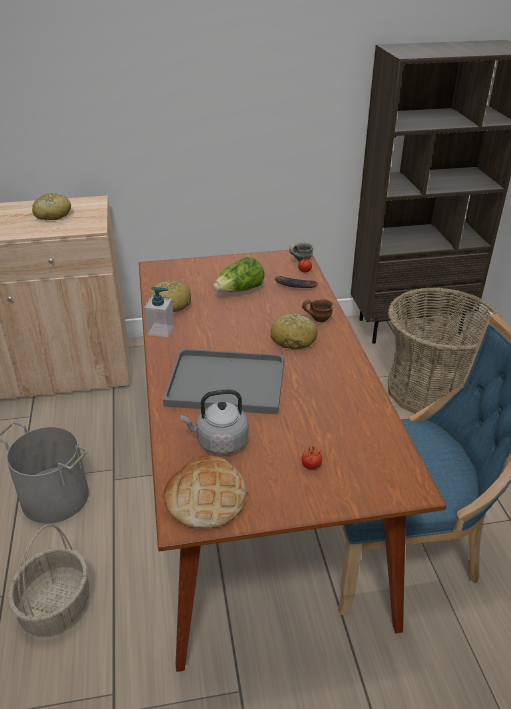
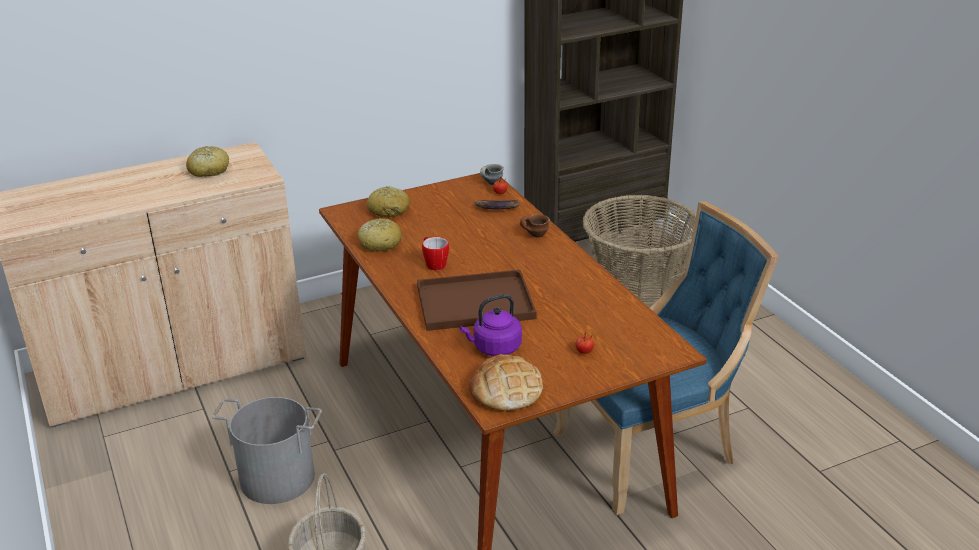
camera: 15 degrees left, 5 degrees down
(161, 330) = (384, 268): soap dispenser -> none
(208, 333) = (434, 264): none -> mug
(219, 441) = (494, 348): grey kettle -> purple kettle
(223, 383) = (473, 303): grey tray -> brown tray
(240, 290) = (443, 221): lettuce -> none
(294, 339) = (520, 256): bread -> bread (389, 210)

